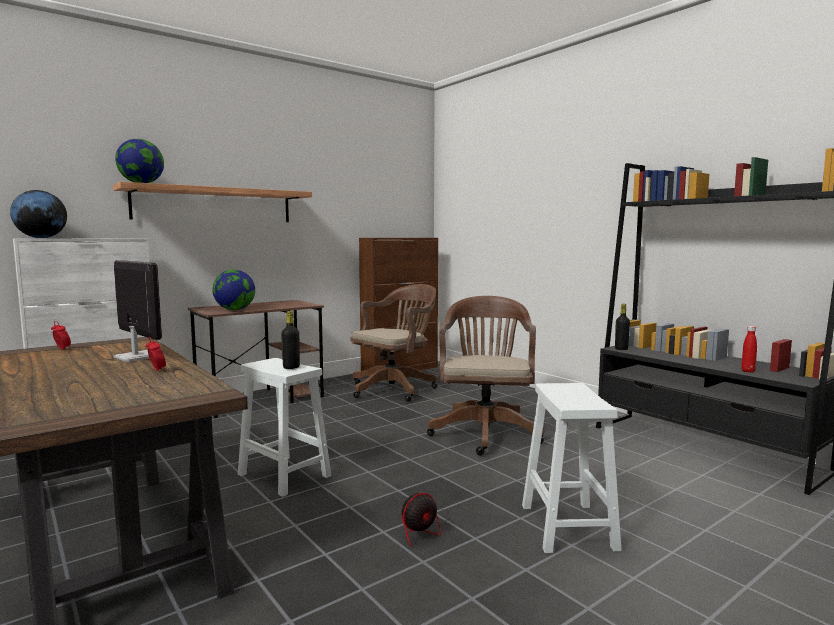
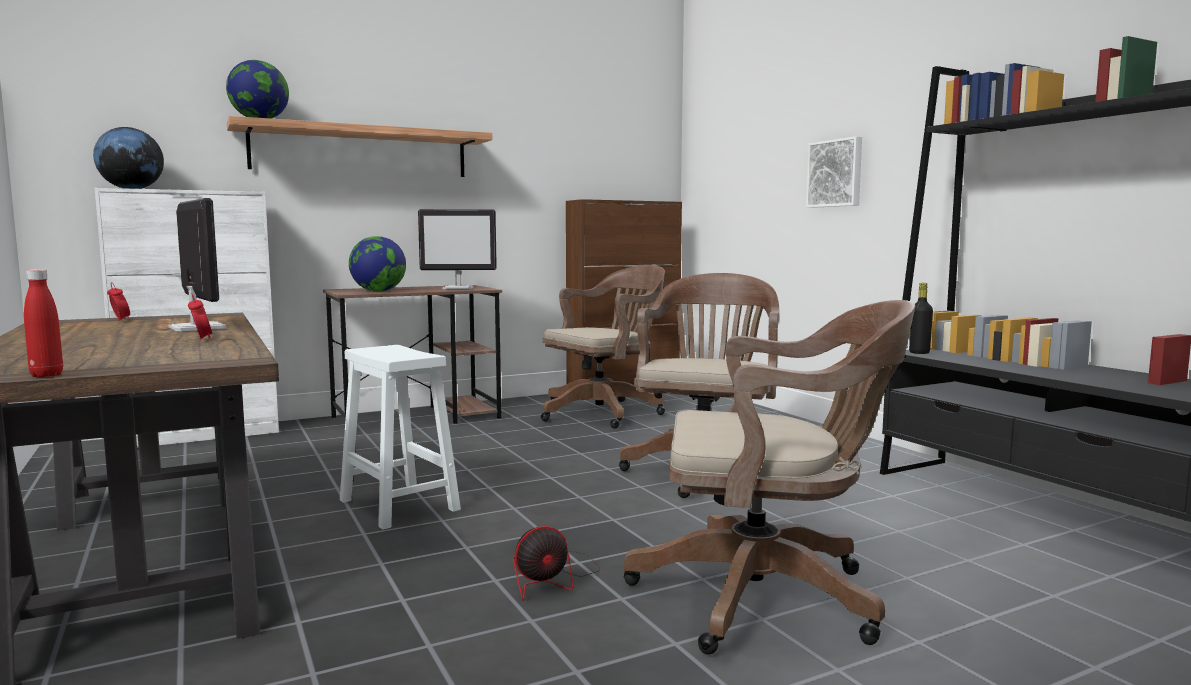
camera: 10 degrees right, 0 degrees up
(291, 304) = (459, 288): none -> monitor
(291, 367) = (406, 354): black bottle -> none
(551, 224) = (836, 173): none -> picture
(568, 528) = (769, 597): white stool -> brown office chair
(748, 371) = (1107, 382): red bottle -> red bottle (46, 375)

